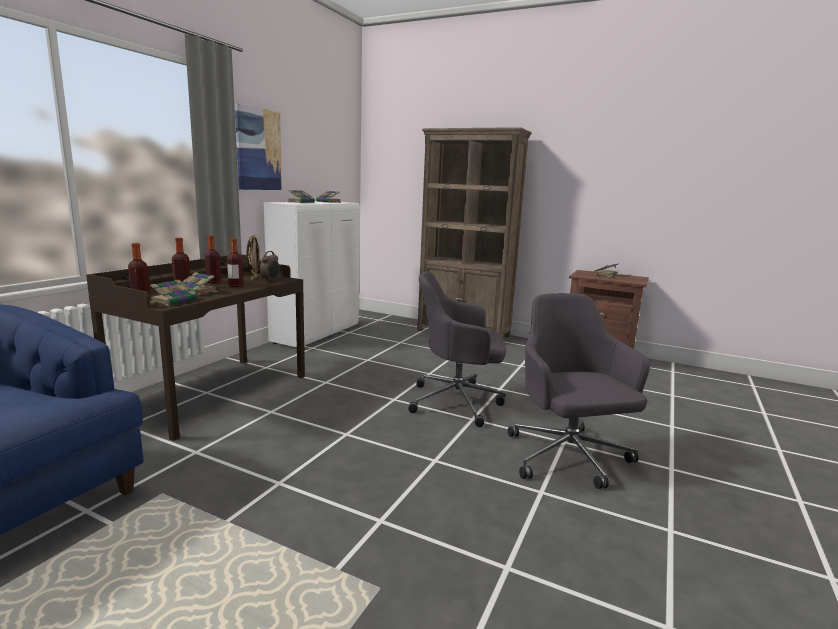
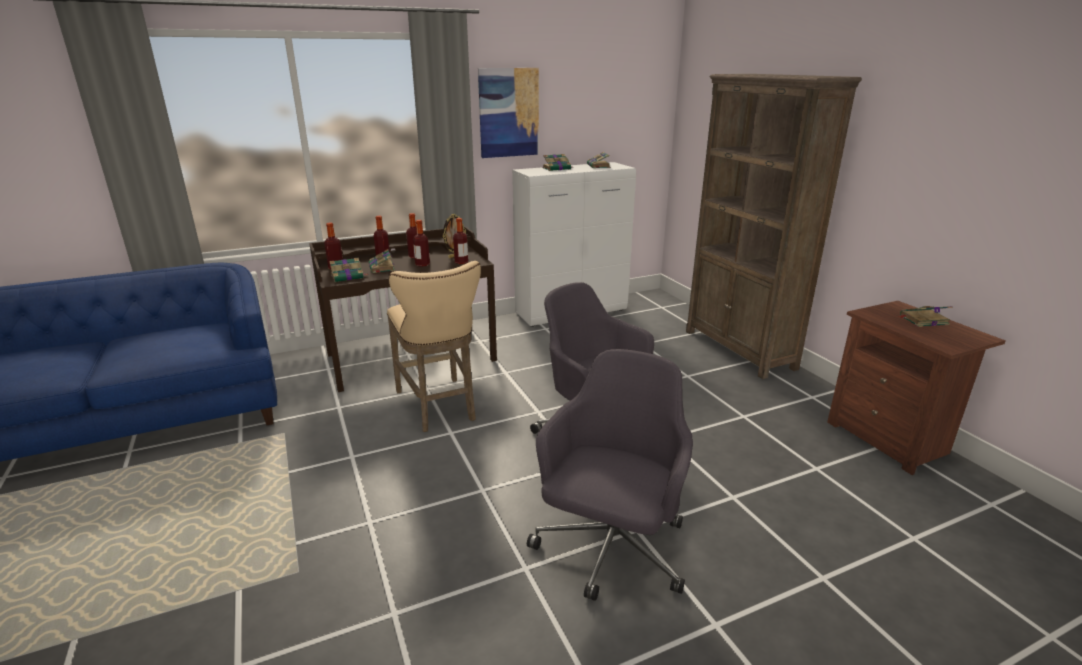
camera: 40 degrees right, 10 degrees up
(270, 280) = (461, 262): alarm clock -> bottle
(305, 421) = (438, 407): none -> beige stool

